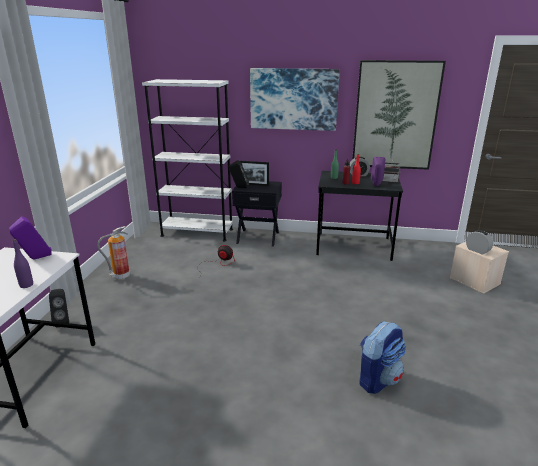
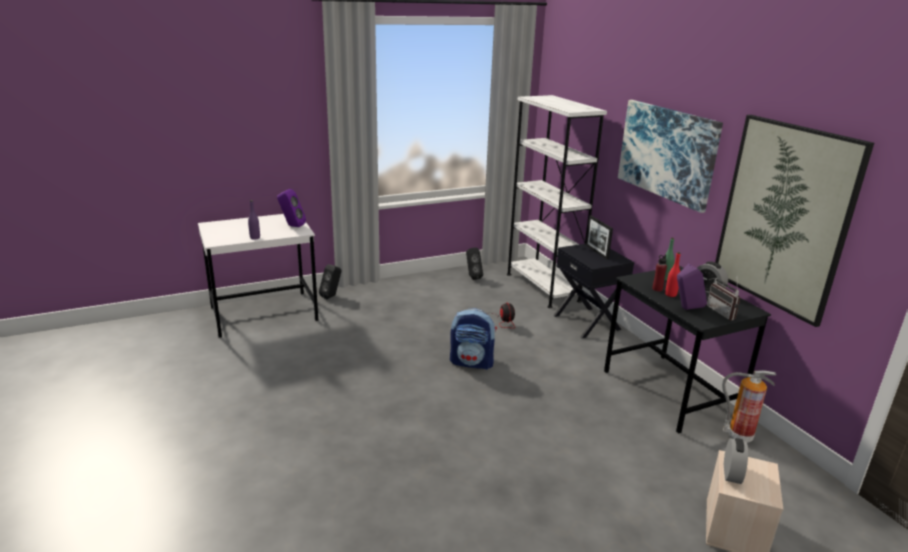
camera: 55 degrees right, 0 degrees up
(121, 277) = (415, 288): fire extinguisher -> fire extinguisher (738, 436)
(239, 188) = (572, 248): black speaker -> black speaker (472, 277)
(378, 379) = (405, 484): backpack -> backpack (472, 362)

